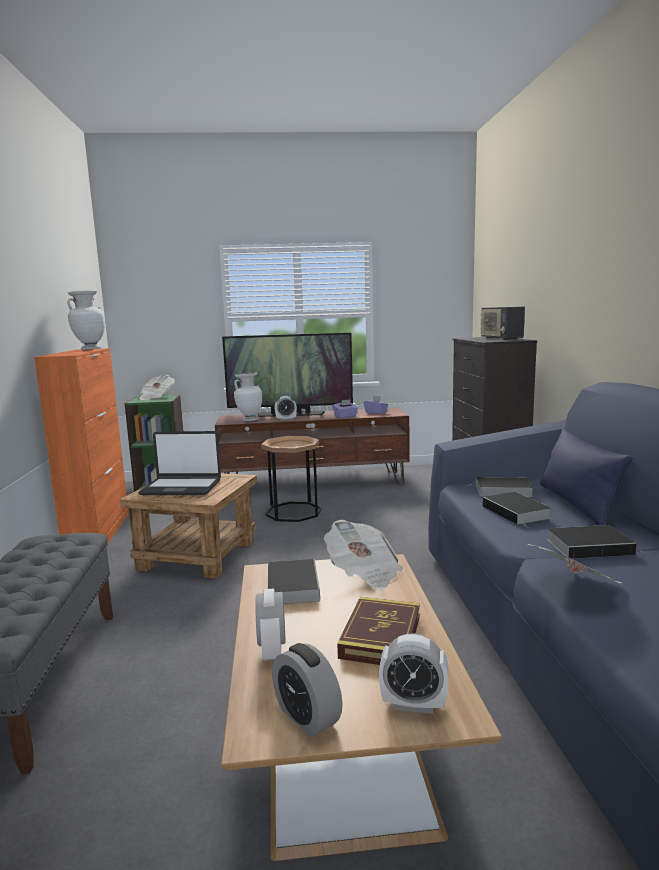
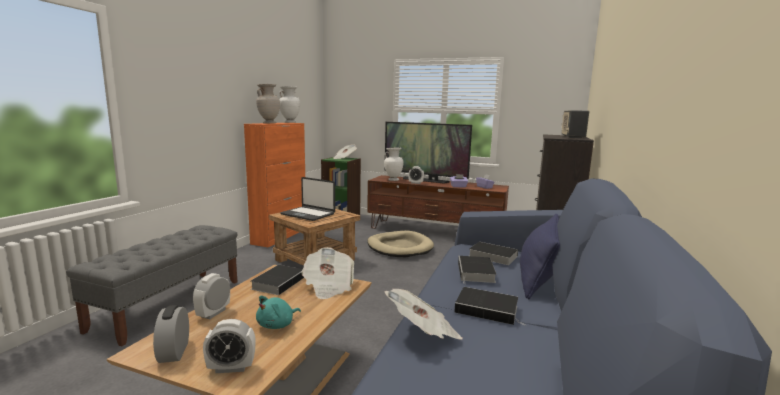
camera: 25 degrees right, 0 degrees up
(71, 353) = (269, 123): none -> beige vase
(293, 512) = (399, 247): brown side table -> beige dog bed
(381, 636) = (277, 325): book -> turquoise plush toy
(413, 704) = (231, 368): alarm clock -> alarm clock turned 45 degrees counterclockwise

